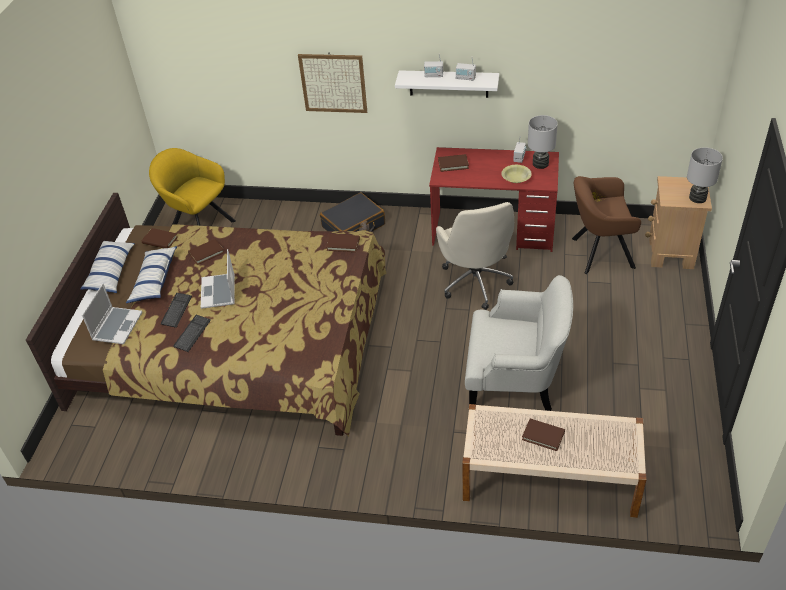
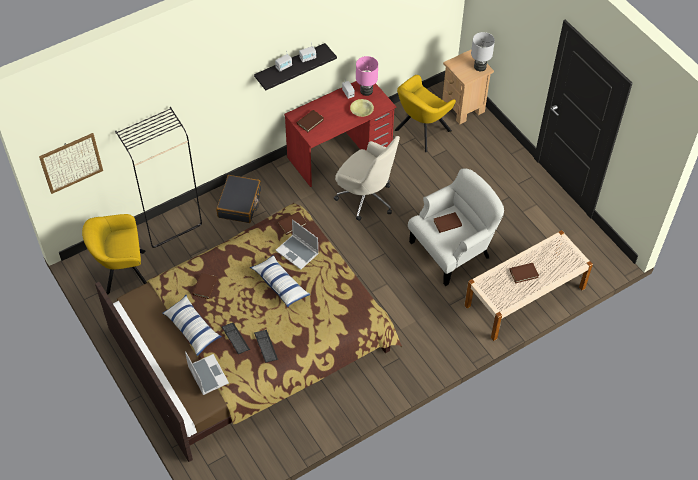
camera: 45 degrees left, 10 degrees up
(110, 272) = (147, 343): pillow -> pillow (280, 285)
(160, 240) = (158, 298): brown book -> brown book (447, 223)
(219, 292) = (249, 308): laptop -> laptop (298, 252)
(277, 213) = (170, 225): none -> black clothes rack
(333, 82) = (204, 105): picture -> picture (71, 162)
(448, 84) = (290, 66): white shelf -> black shelf
(540, 164) = (366, 91): grey table lamp -> pink table lamp
(598, 253) = (420, 132): brown armchair -> yellow armchair

